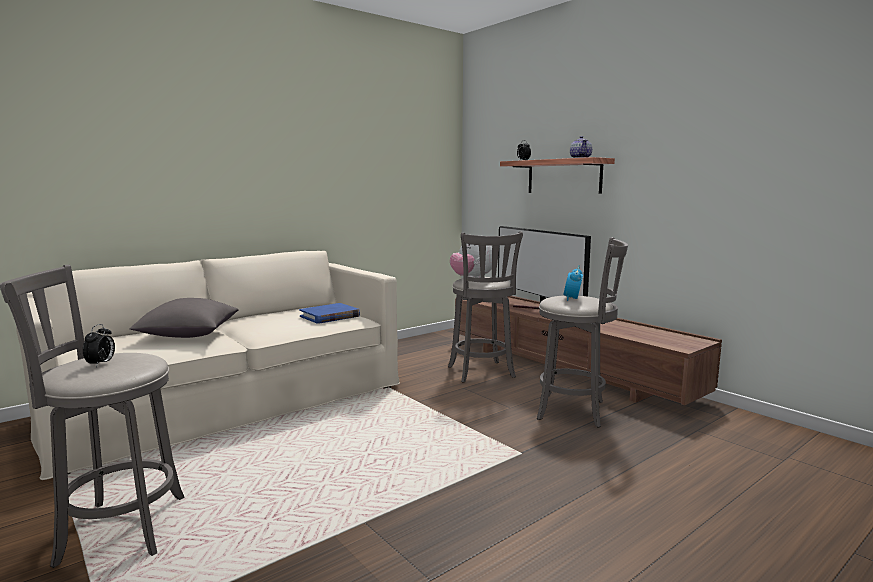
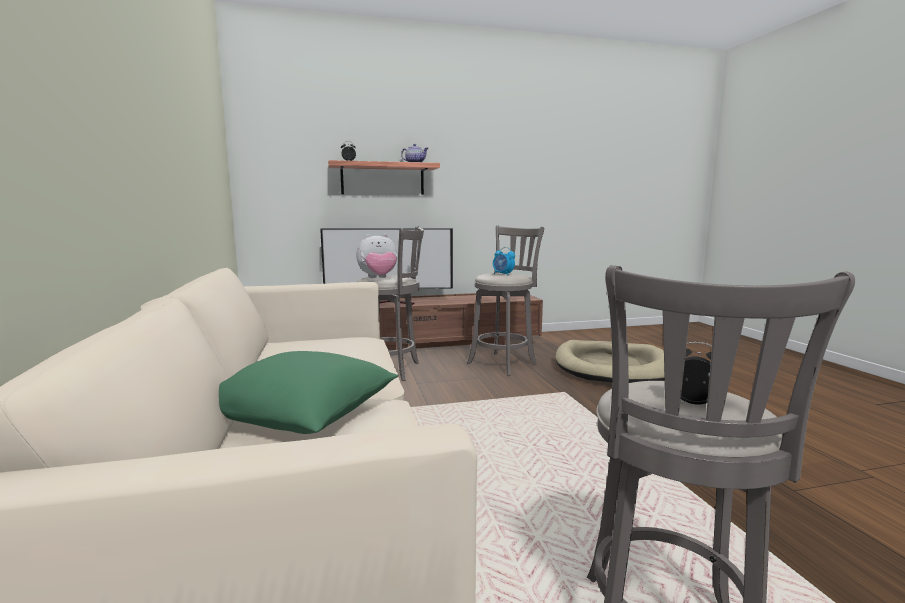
camera: 65 degrees left, 0 degrees up
(188, 335) = (304, 419): grey pillow -> green pillow
(330, 316) = (337, 344): blue book -> none
(667, 475) = (611, 367): none -> beige dog bed

